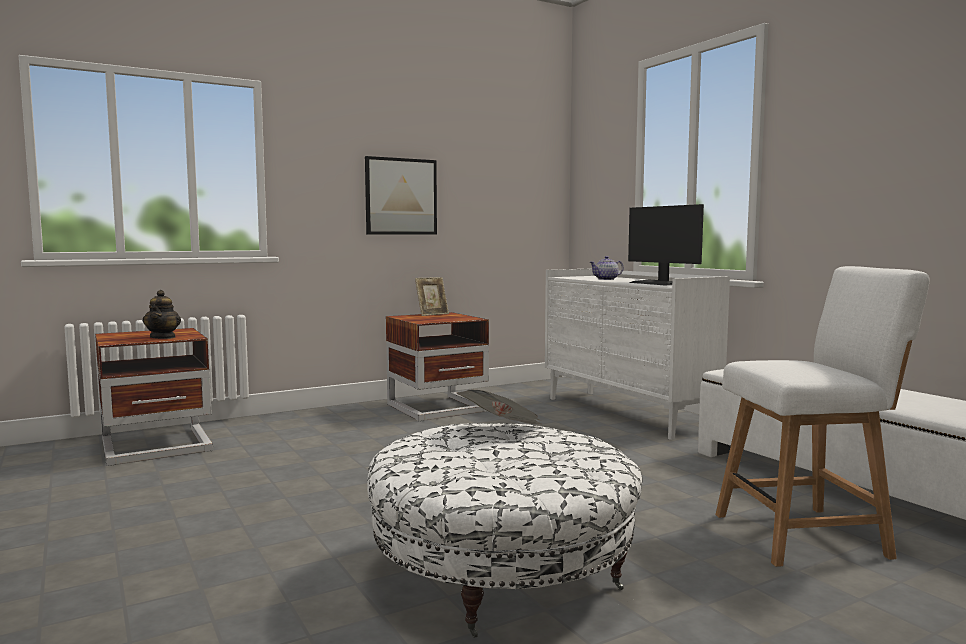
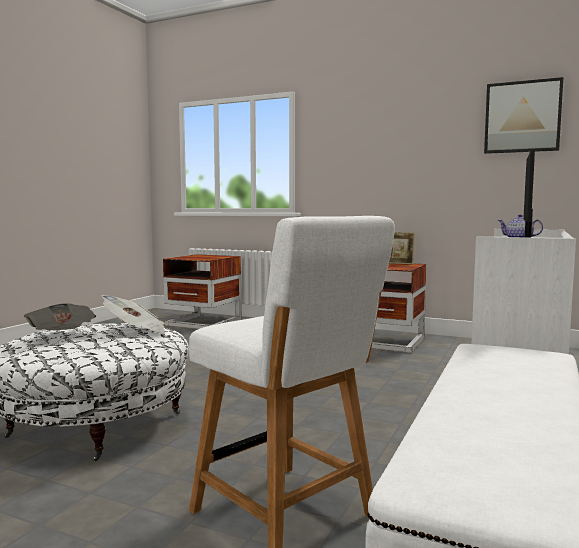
camera: 55 degrees right, 0 degrees up
(163, 337) = (200, 258): teapot -> none
(401, 196) = (395, 164): picture -> picture (522, 117)
(482, 458) = (62, 336): none -> newspaper

